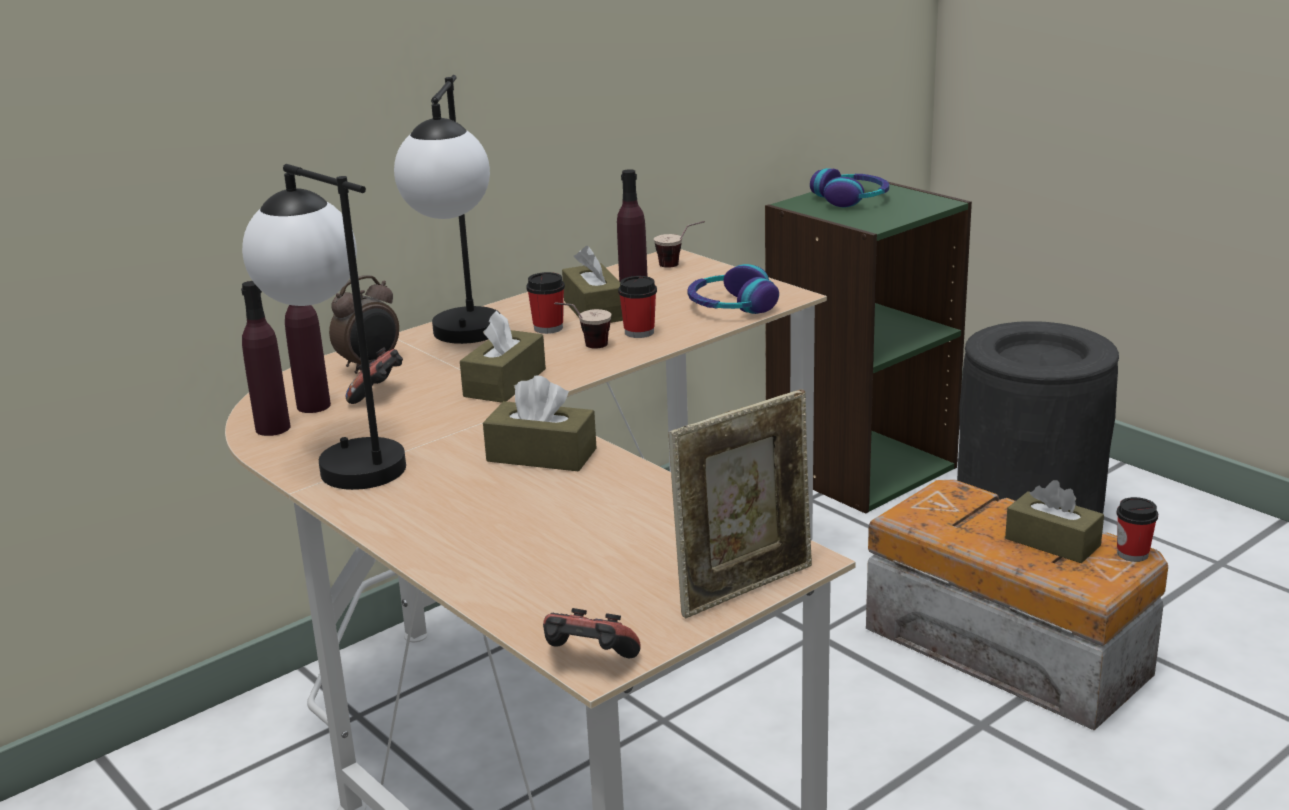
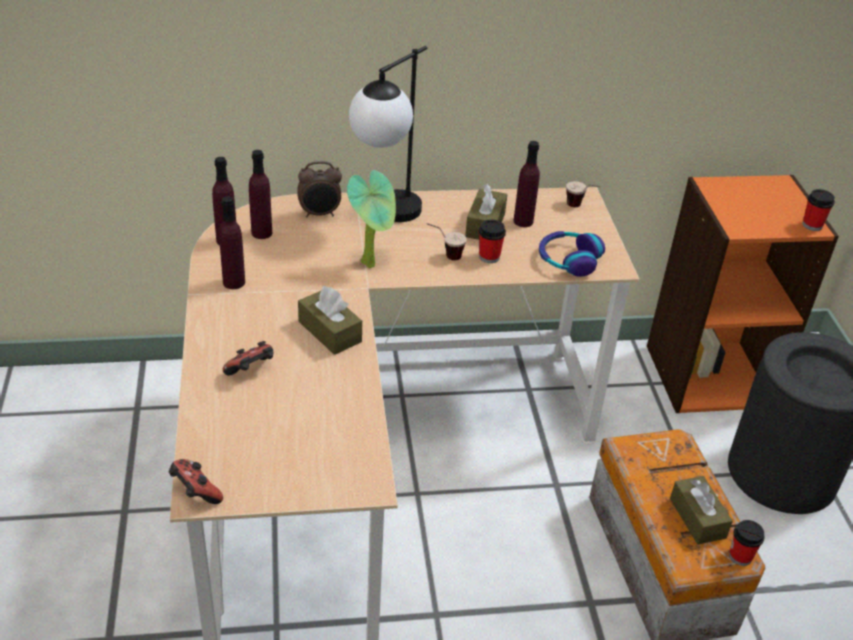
camera: 30 degrees right, 15 degrees up
(341, 460) = (234, 282): table lamp -> purple bottle
(378, 394) = (301, 240): game controller -> game controller (251, 371)
(505, 383) = (372, 263): brown tissue box -> potted plant
(548, 328) = (443, 228): cup -> cup (812, 225)
(745, 587) = (320, 489): picture frame -> none
(851, 199) = (754, 196): headphones -> none
(859, 467) = (708, 375): green bookcase -> orange bookcase

